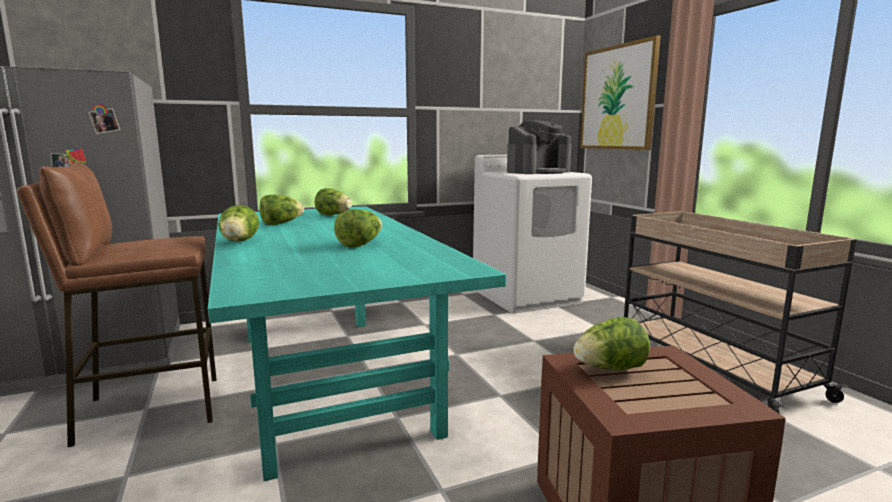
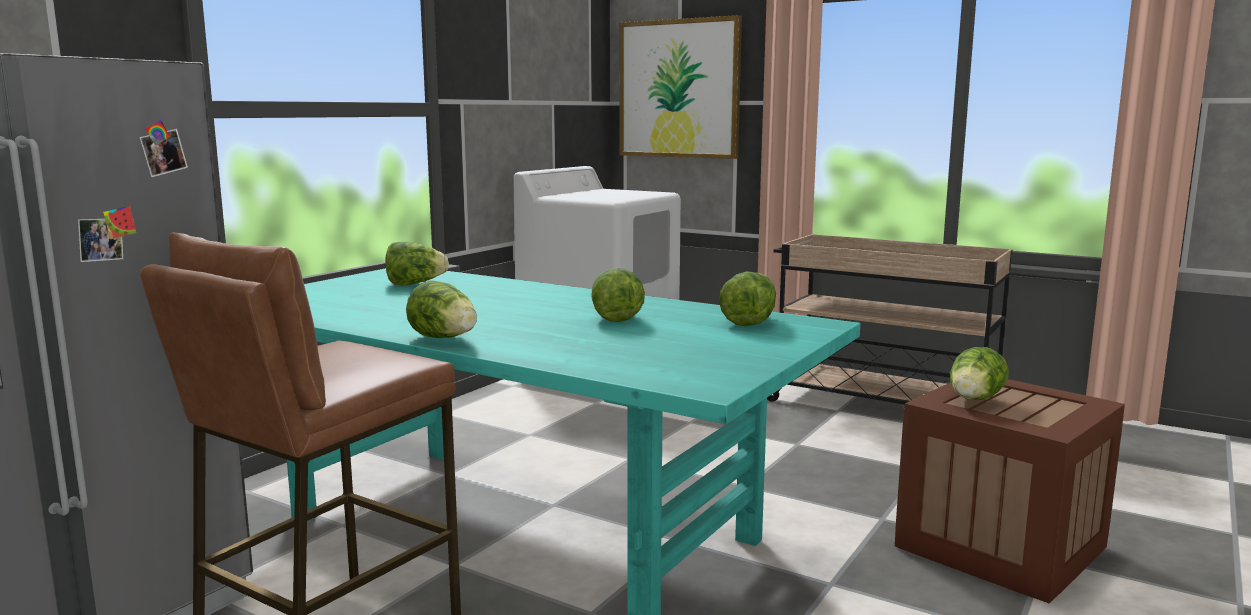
camera: 35 degrees left, 0 degrees up
(281, 224) = (390, 306): lettuce -> lettuce (749, 321)
(538, 172) = (609, 193): coffee machine -> none

